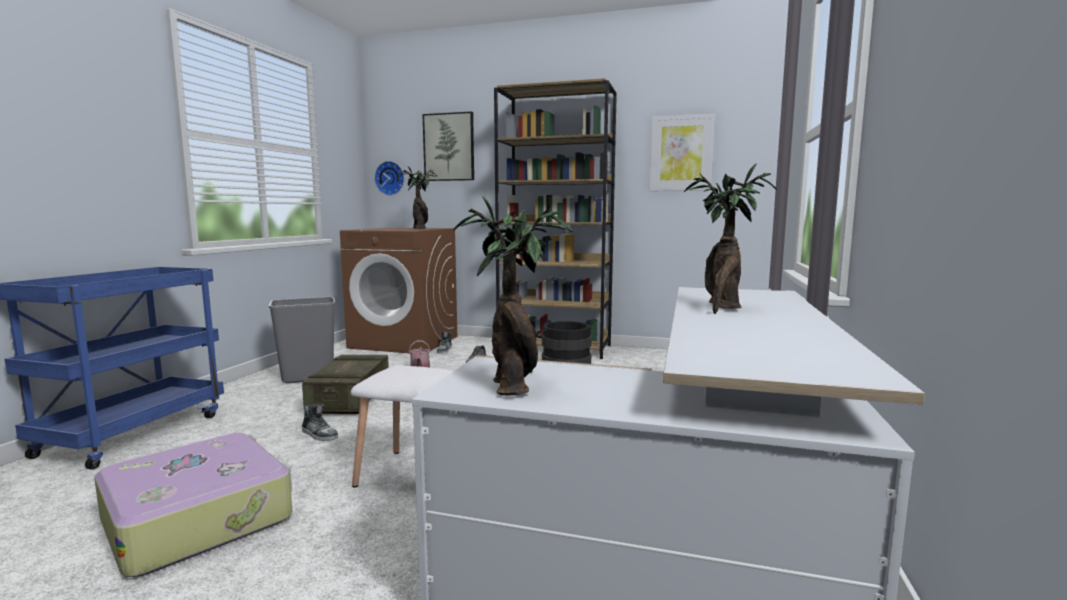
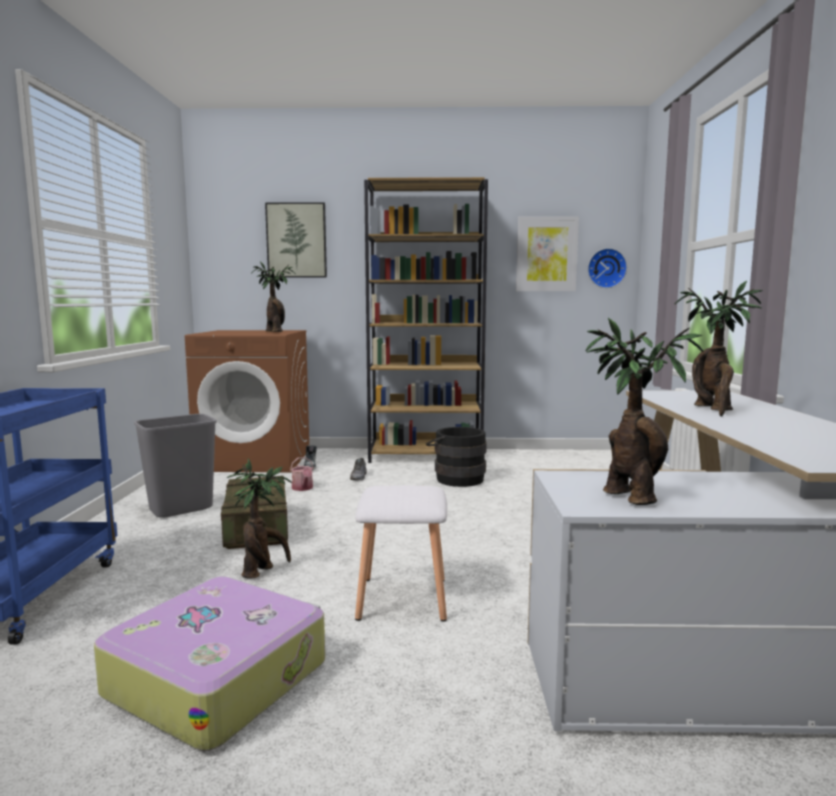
camera: 15 degrees left, 0 degrees up
(319, 434) = (262, 571): shoe -> potted plant
(390, 178) = (224, 273): wall clock -> wall clock (606, 268)

